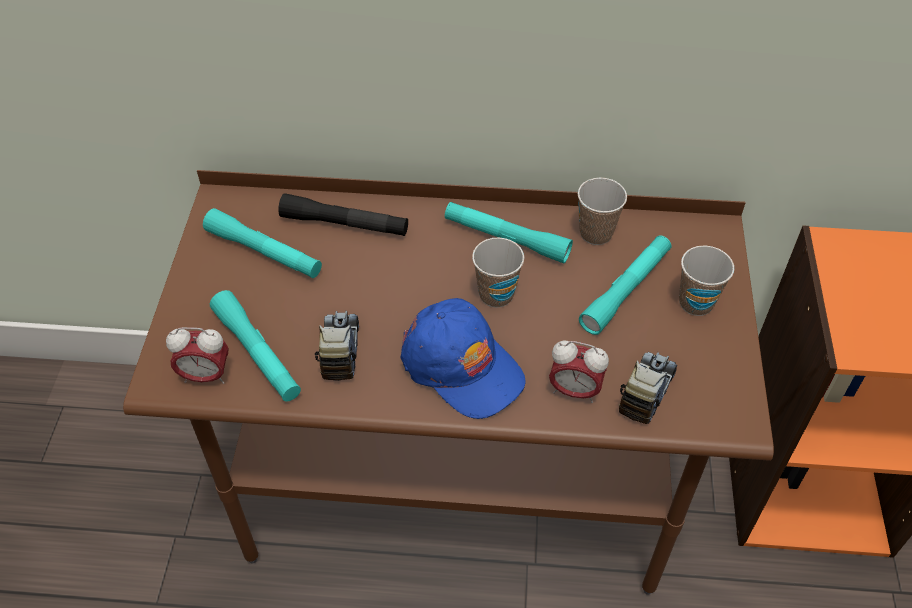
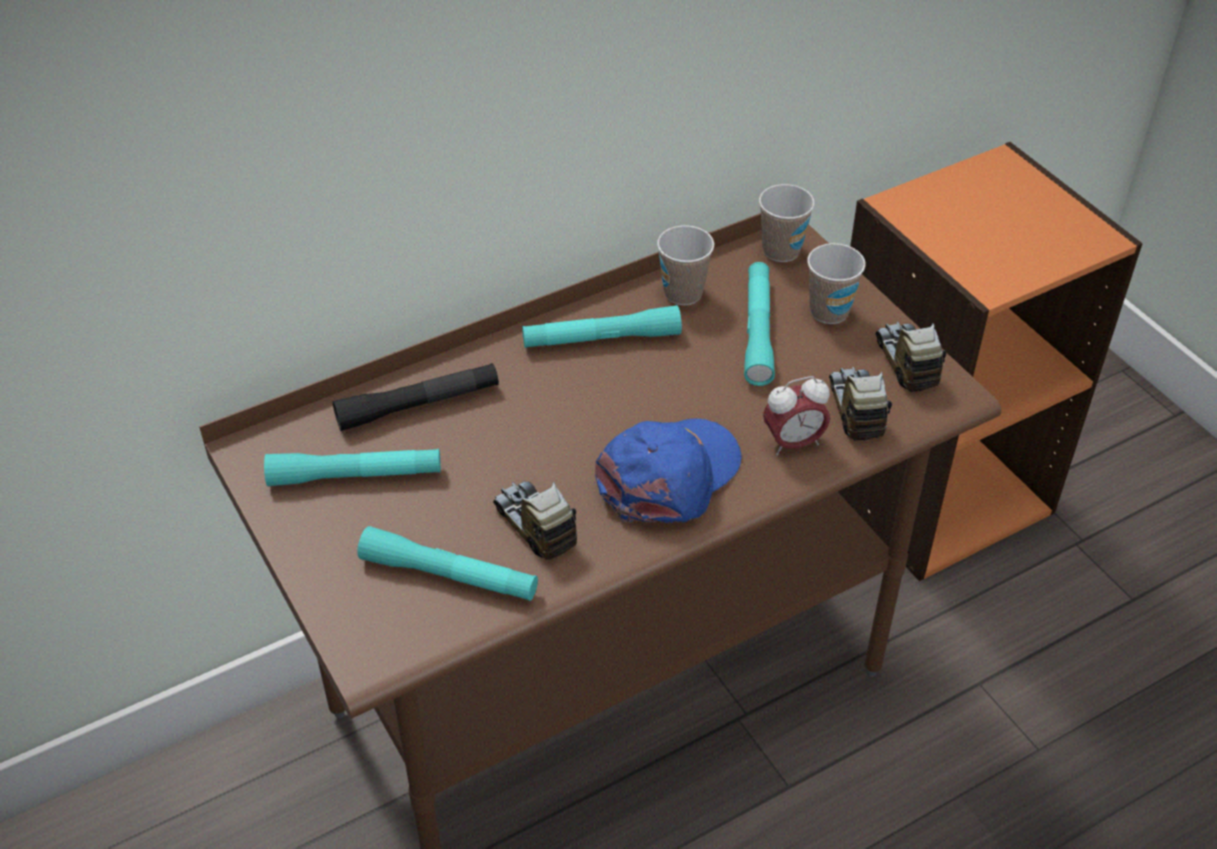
camera: 35 degrees left, 5 degrees down
(206, 376) = (414, 626): alarm clock -> none
(461, 365) = (669, 476): blue cap -> blue cap turned 60 degrees counterclockwise
(496, 295) = (641, 395): cup -> cup (781, 251)
(721, 376) = (906, 364): none -> toy truck

